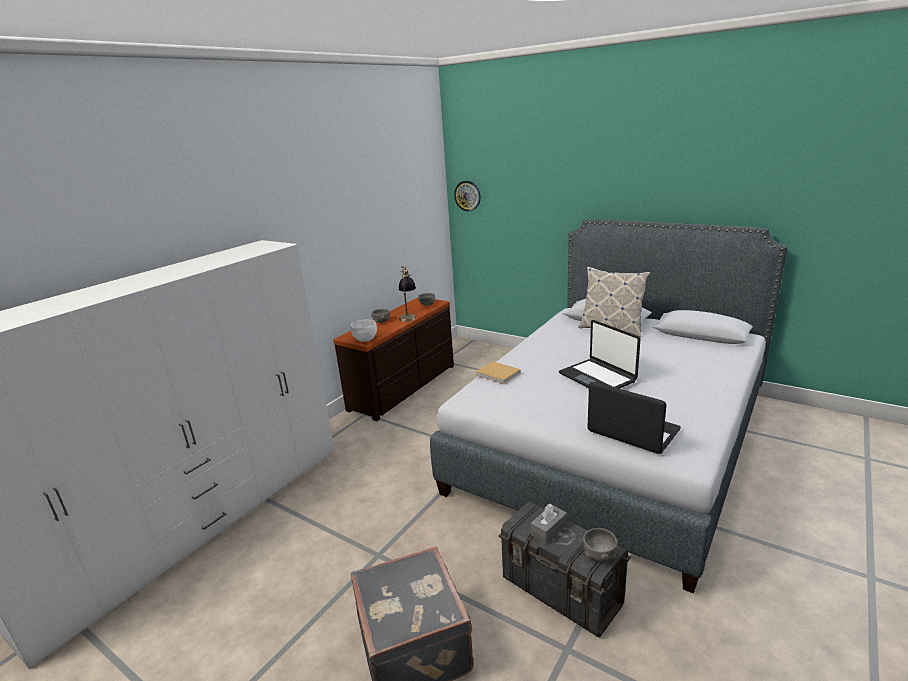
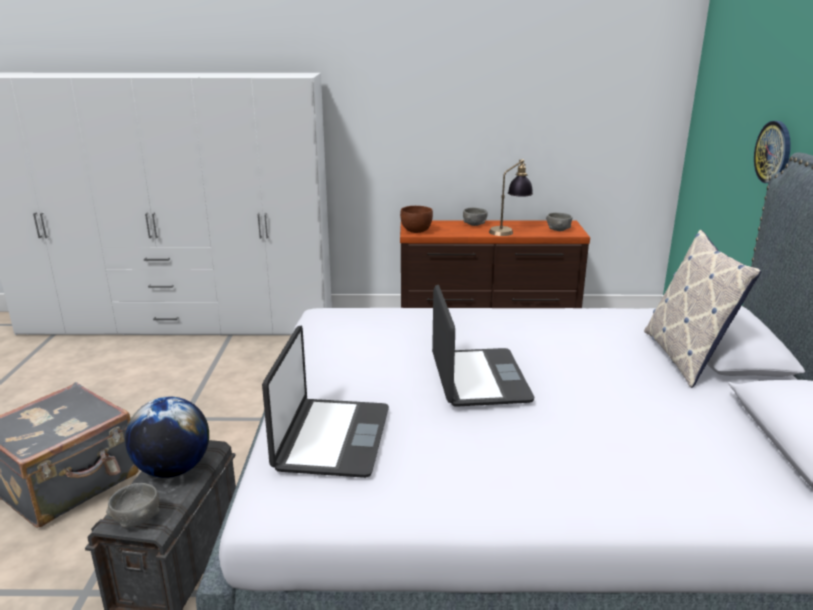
camera: 55 degrees right, 0 degrees up
(365, 340) = (416, 231): white bowl -> brown bowl
(467, 195) = (710, 86): wall clock -> wall clock (773, 152)
(499, 374) = (413, 315): beige book -> none
(548, 529) = (173, 469): grey tissue box -> globe
(597, 377) = (478, 378): laptop -> laptop turned 150 degrees clockwise

